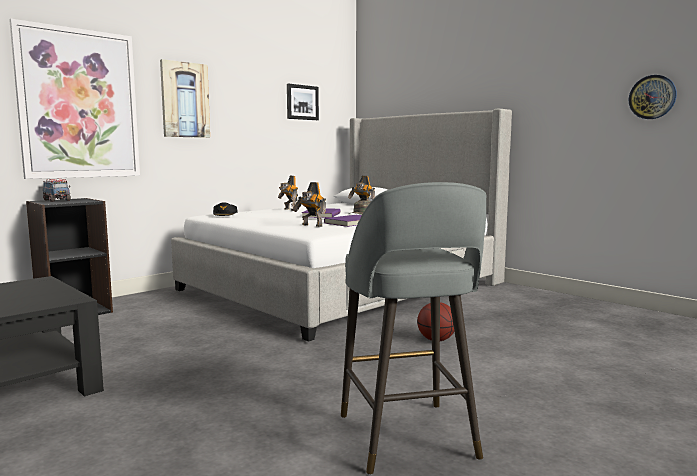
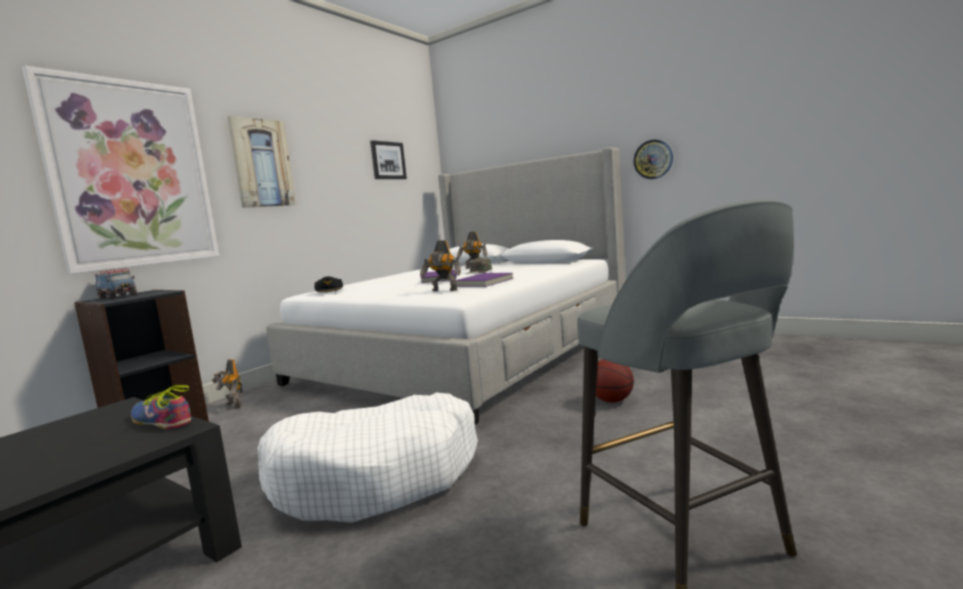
camera: 10 degrees left, 0 degrees up
(62, 292) = (161, 420): none -> shoe
(215, 363) = (376, 476): none -> white dog bed
(289, 210) = (396, 277): toy robot -> toy robot (232, 406)
(652, 97) = (769, 121): wall clock -> wall clock (653, 159)

